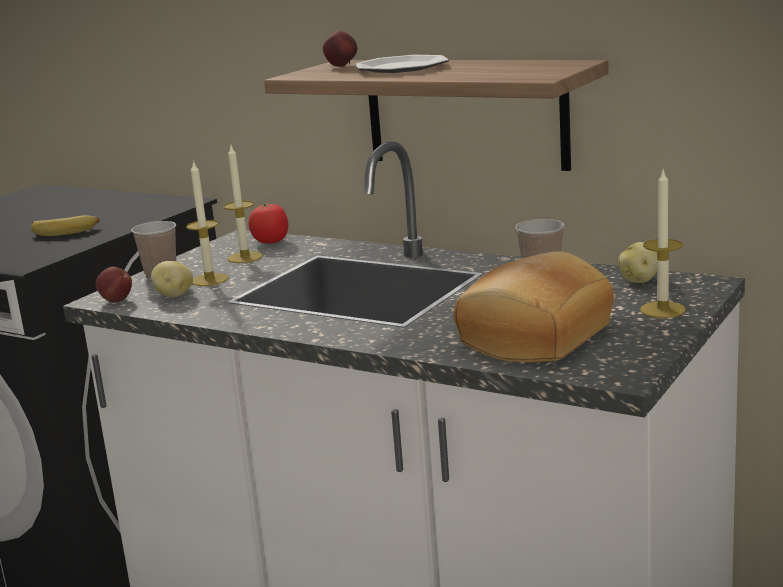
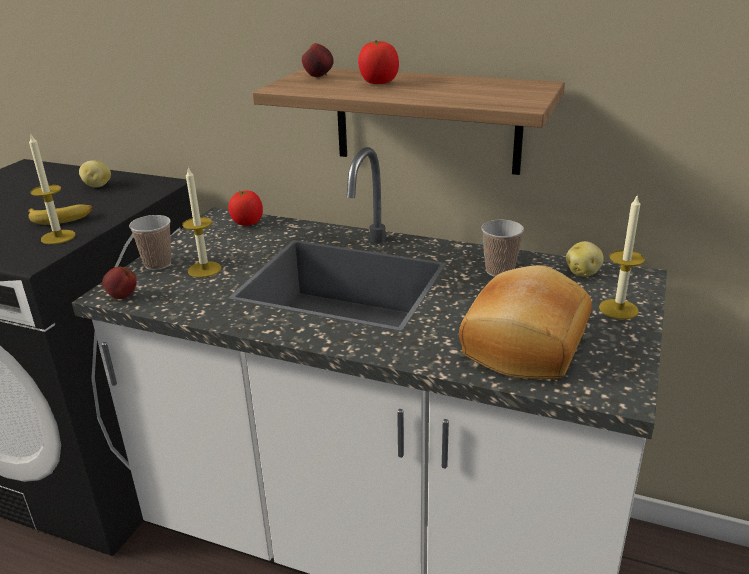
camera: 10 degrees left, 10 degrees up
(173, 295) = (175, 289): potato -> potato (97, 186)
(245, 257) = (229, 241): candle -> candle (58, 237)
(401, 68) = (378, 83): plate -> tomato

